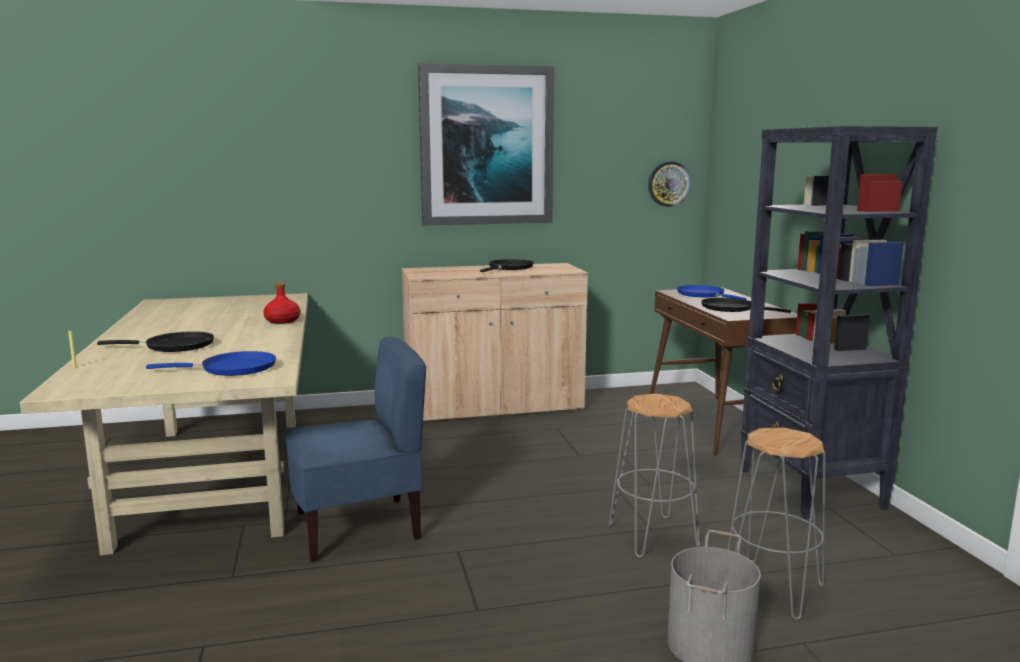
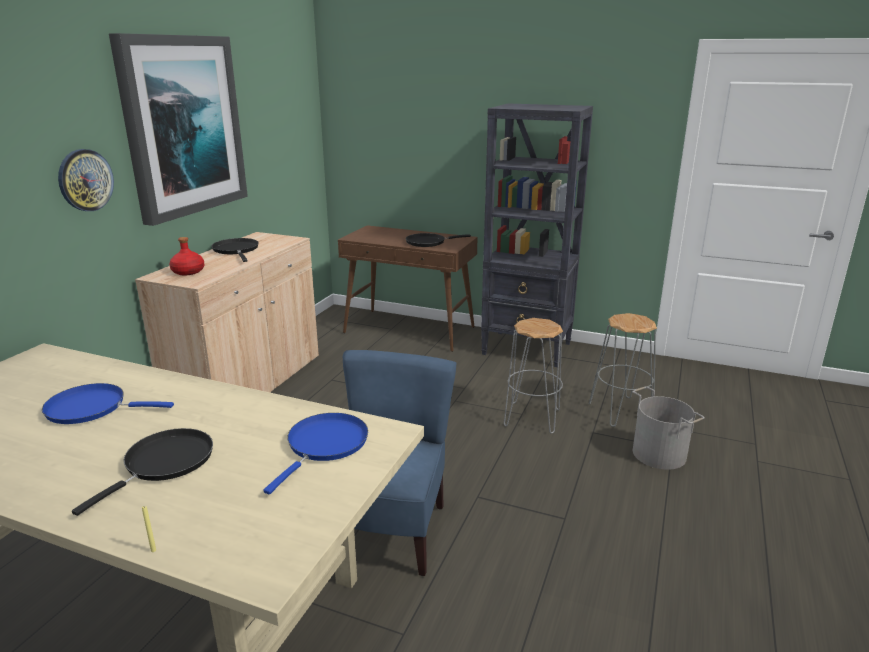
camera: 55 degrees left, 10 degrees up
(282, 321) = (160, 382): red bottle -> red bottle (188, 272)
(669, 184) = (304, 144): wall clock -> wall clock (85, 180)
(703, 295) = (379, 235): blue frying pan -> blue frying pan (92, 408)

